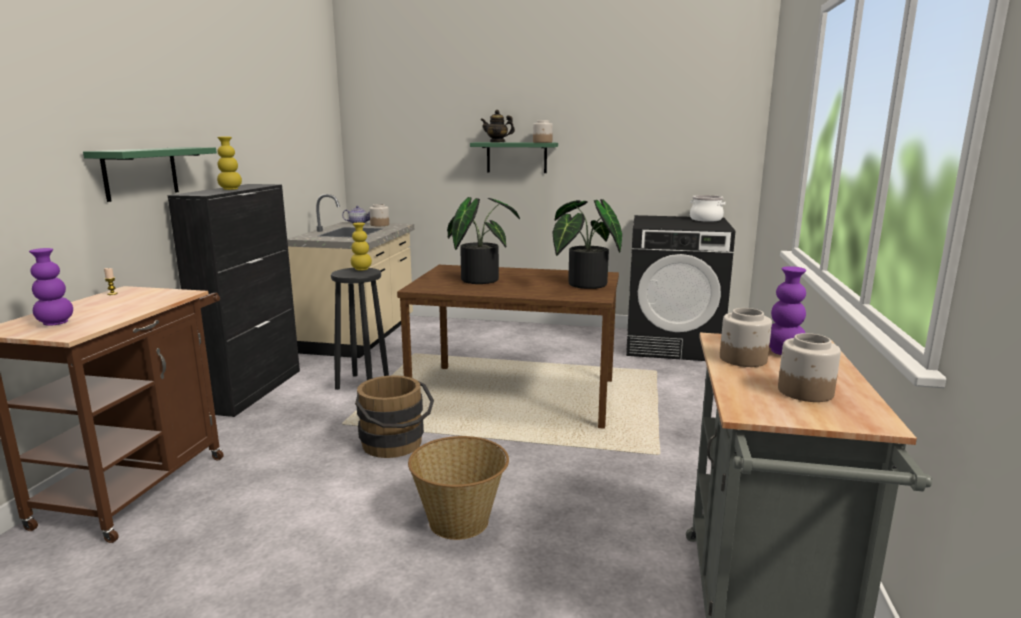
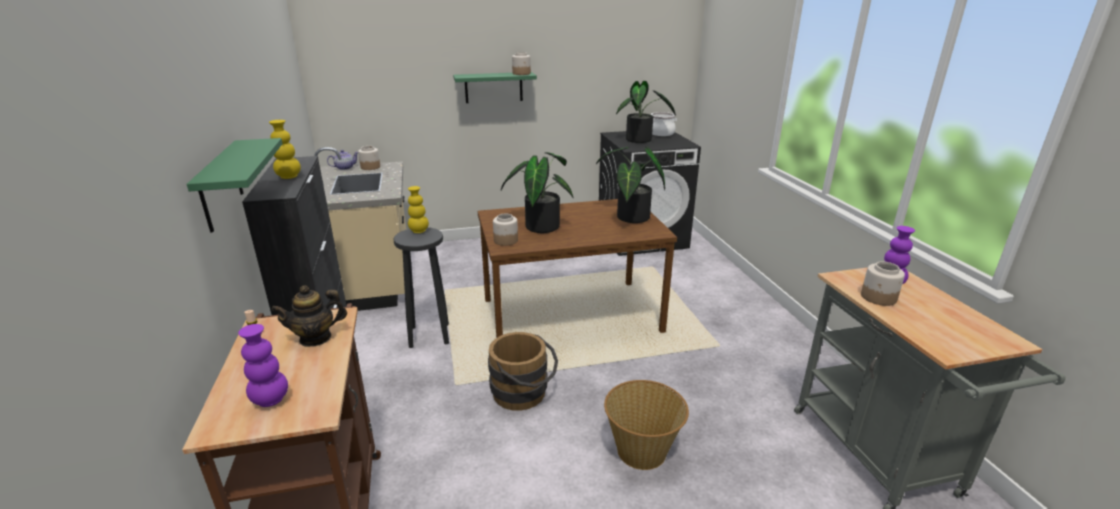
camera: 25 degrees left, 10 degrees up
(497, 142) = (477, 75): teapot -> teapot (315, 338)
(670, 222) = (641, 140): none -> potted plant
(804, 391) = (947, 322): jar -> jar (505, 240)

